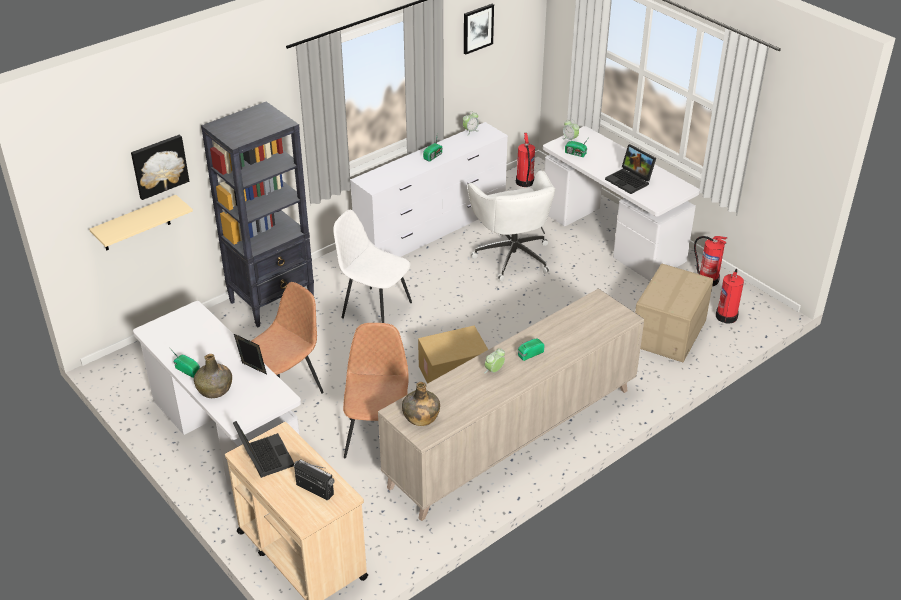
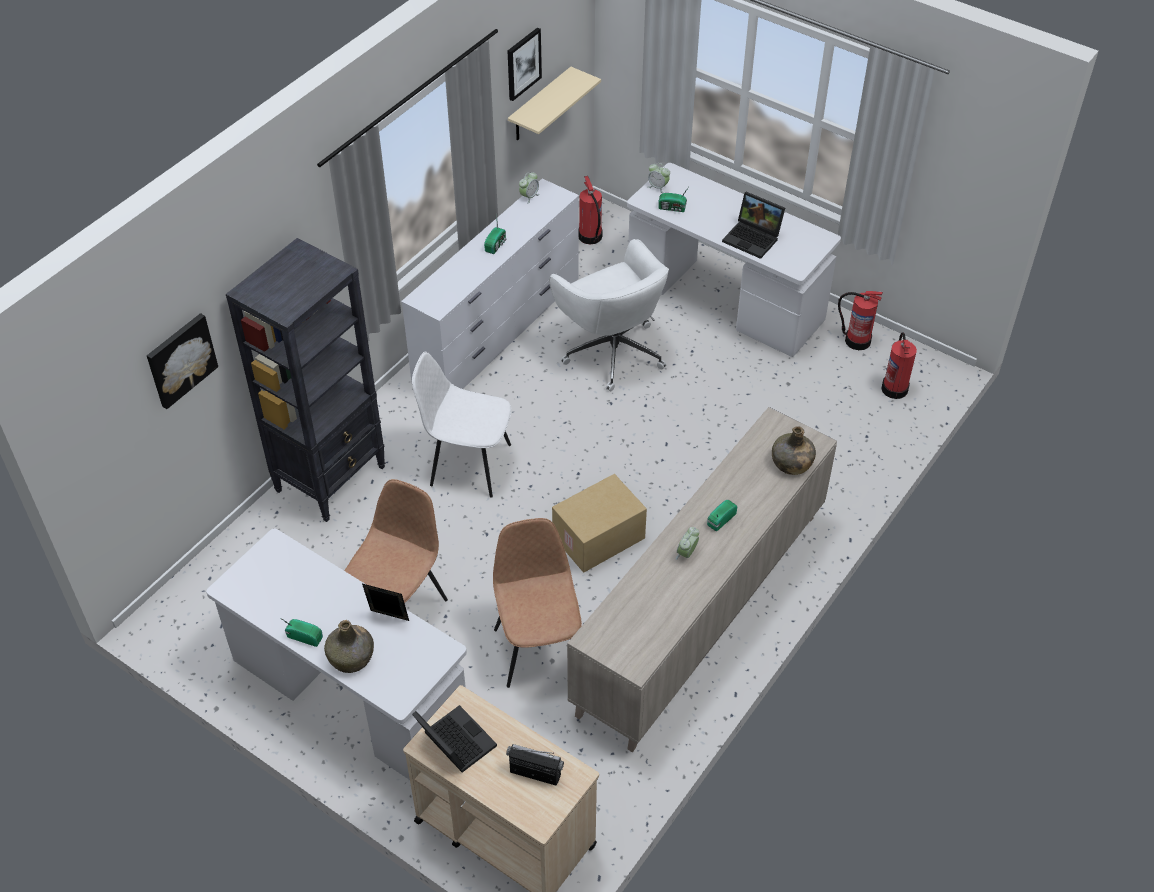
camera: 15 degrees left, 10 degrees up
(136, 224) = (160, 439): beige shelf -> beige shelf (540, 106)
(420, 416) = (622, 639): green bottle -> green bottle (791, 463)
(669, 333) = (836, 426): cardboard box -> none

